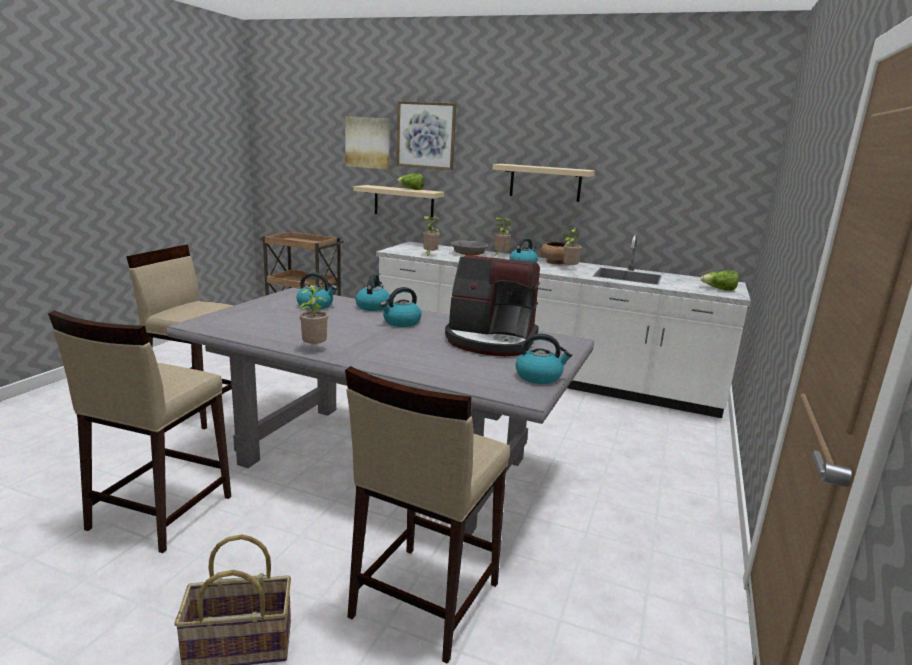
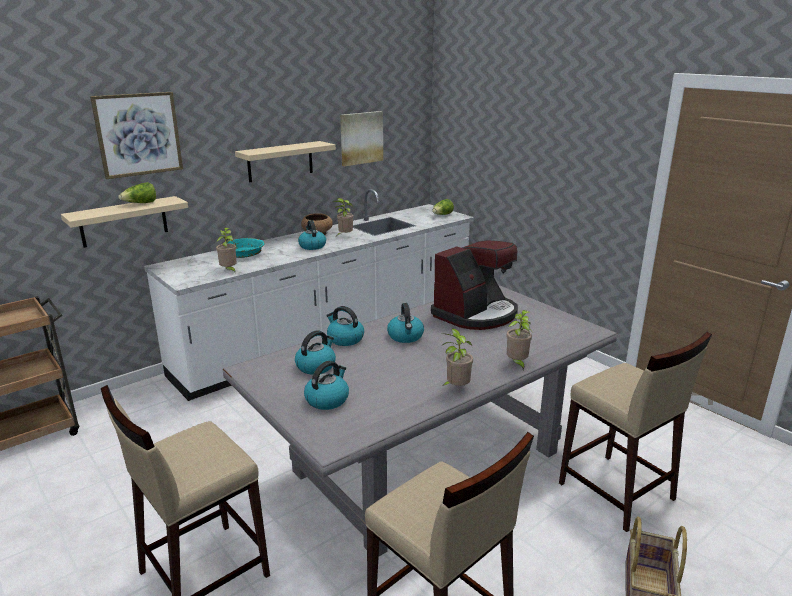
camera: 60 degrees left, 5 degrees up
(368, 142) = (50, 157): picture -> picture (361, 138)
(469, 254) = (244, 254): grey bowl -> turquoise bowl
(500, 256) = (267, 245): potted plant -> potted plant (517, 364)
(539, 377) = (559, 318): kettle -> kettle (327, 399)

